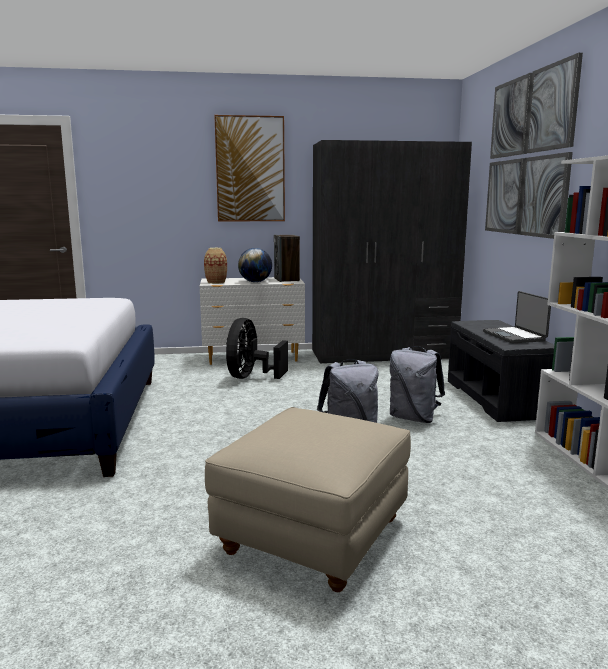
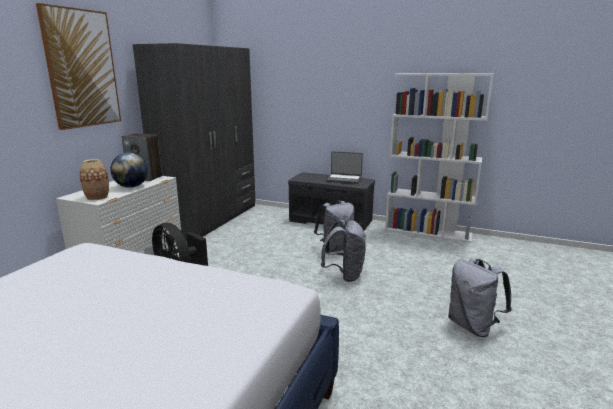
camera: 60 degrees left, 5 degrees up
(313, 537) = (473, 326): beige ottoman -> grey backpack
(527, 155) = (317, 63): picture -> none

